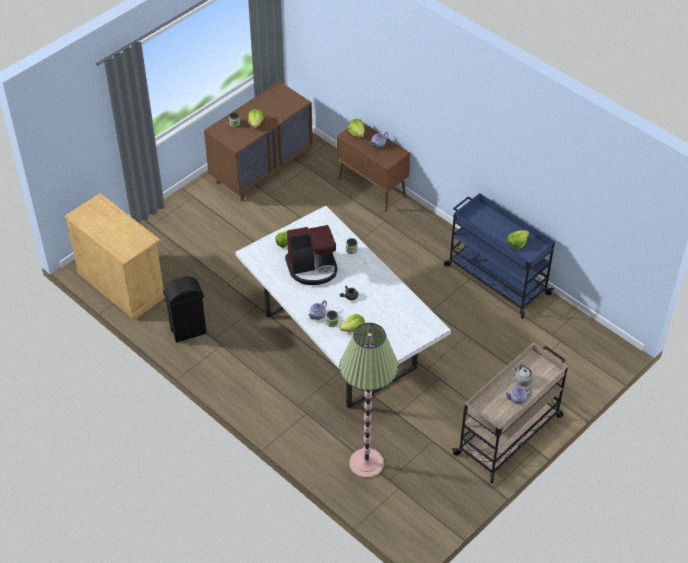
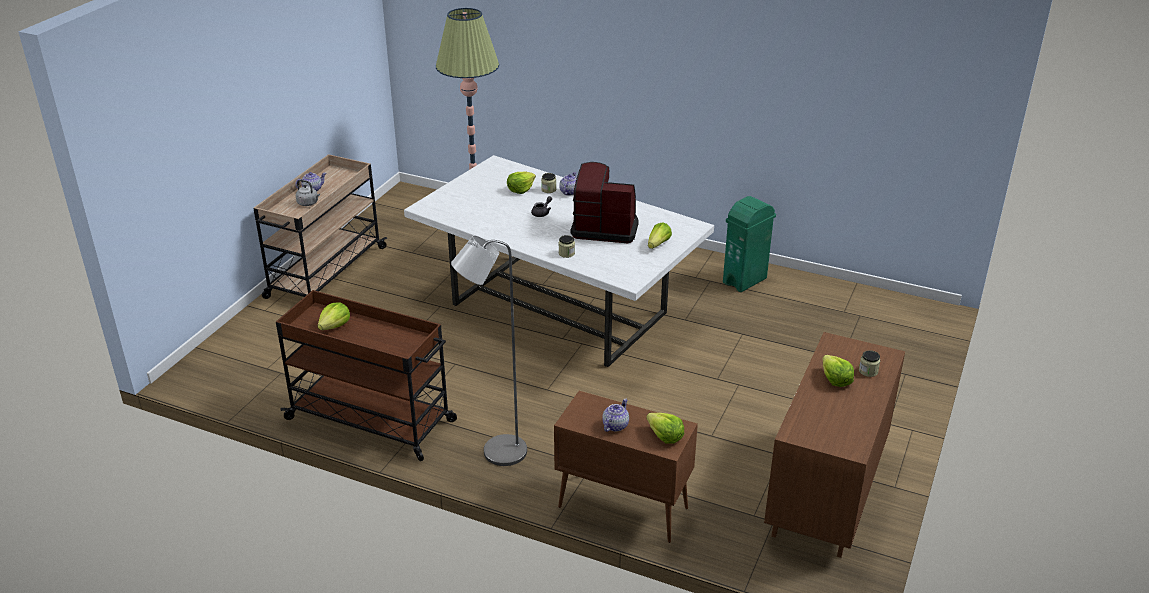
camera: 160 degrees right, 15 degrees down
(122, 284) = (867, 304): beige cabinet -> none
(188, 331) = (745, 280): black trash can -> green trash can
(312, 268) = (604, 228): coffee machine -> coffee machine turned 45 degrees clockwise
(427, 237) = (497, 453): none -> grey floor lamp
(495, 279) = (372, 420): blue cart -> brown cart

